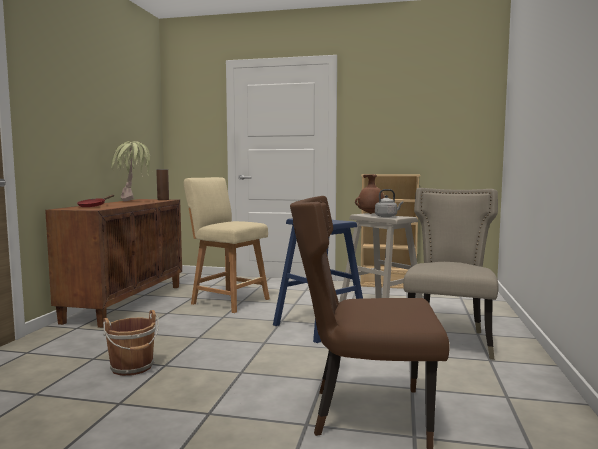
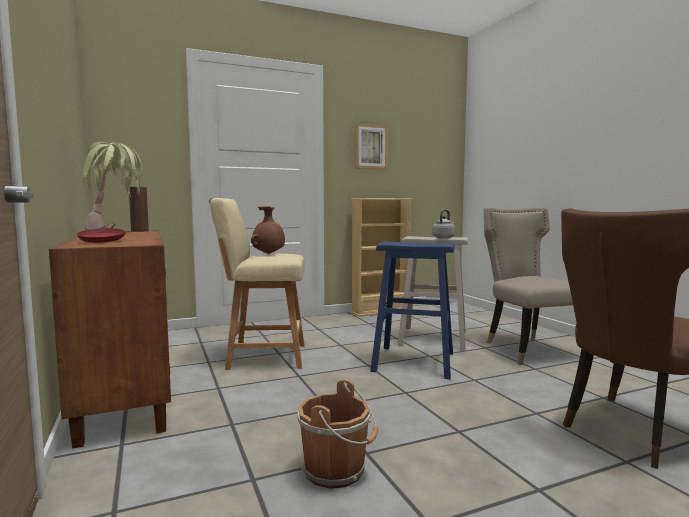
camera: 35 degrees left, 0 degrees up
(371, 213) = (415, 236): brown vase -> brown vase (269, 253)
(384, 124) = (370, 147): none -> picture

